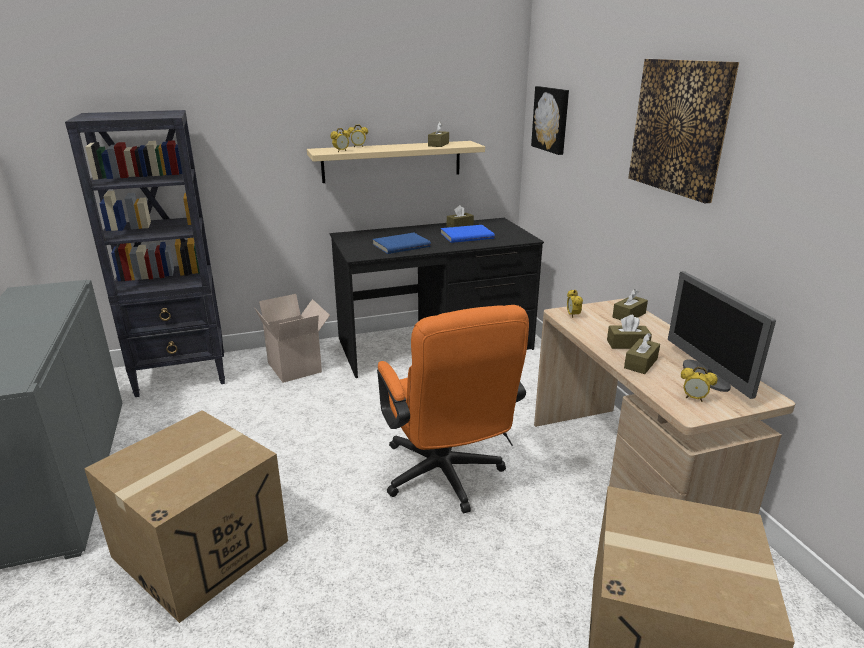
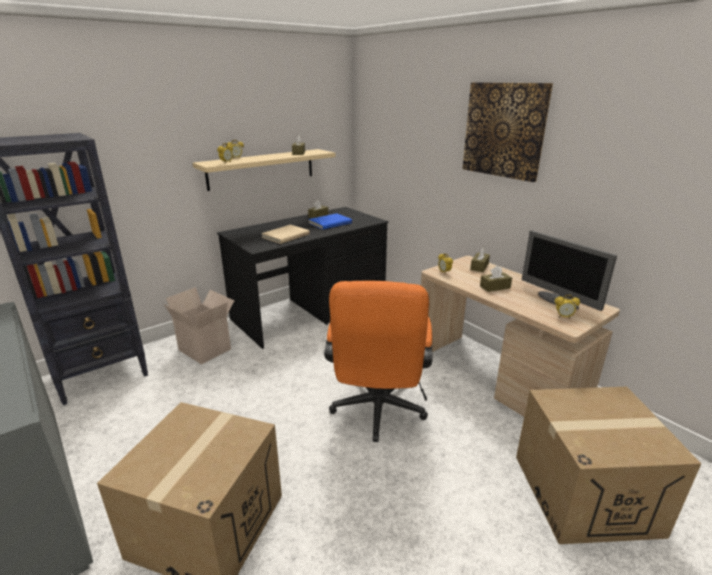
camera: 20 degrees left, 0 degrees up
(401, 245) = (285, 235): blue book -> beige book
(446, 478) = (377, 412): orange office chair -> orange office chair turned 45 degrees clockwise
(551, 119) = (382, 130): picture -> none
(641, 363) = (513, 299): brown tissue box -> none

